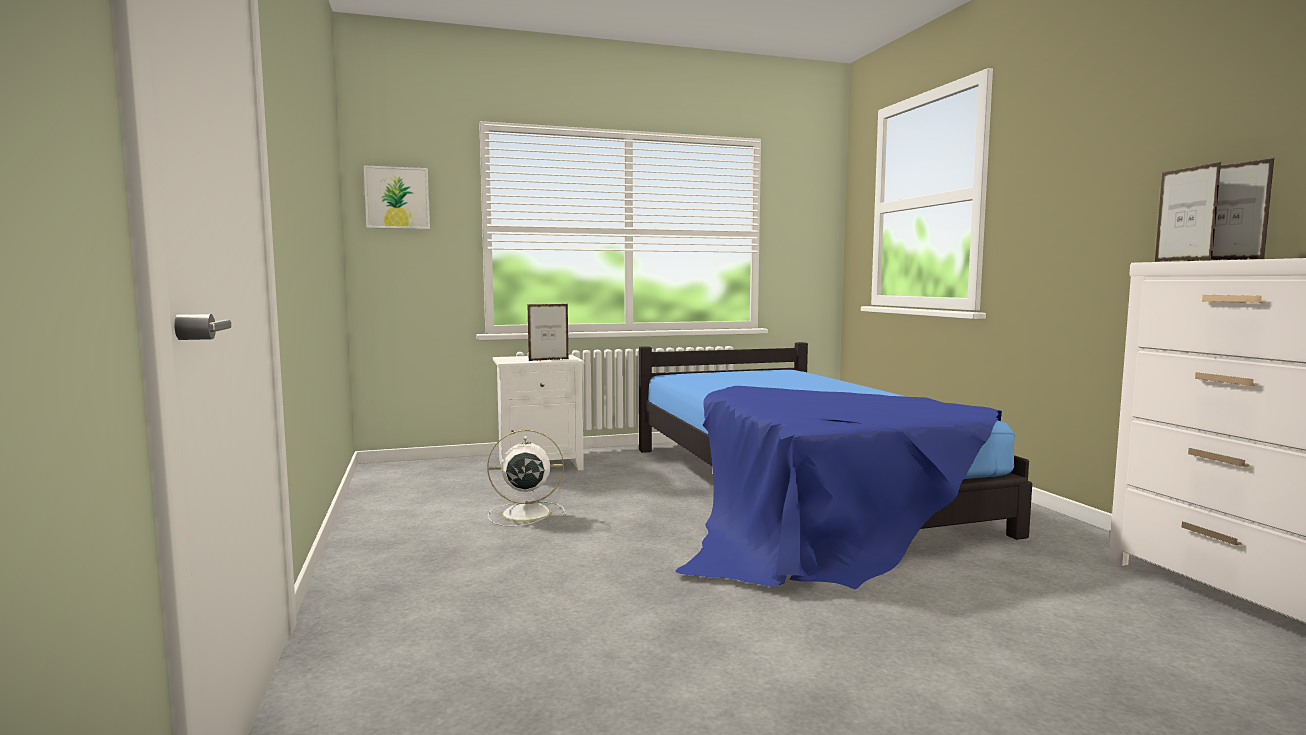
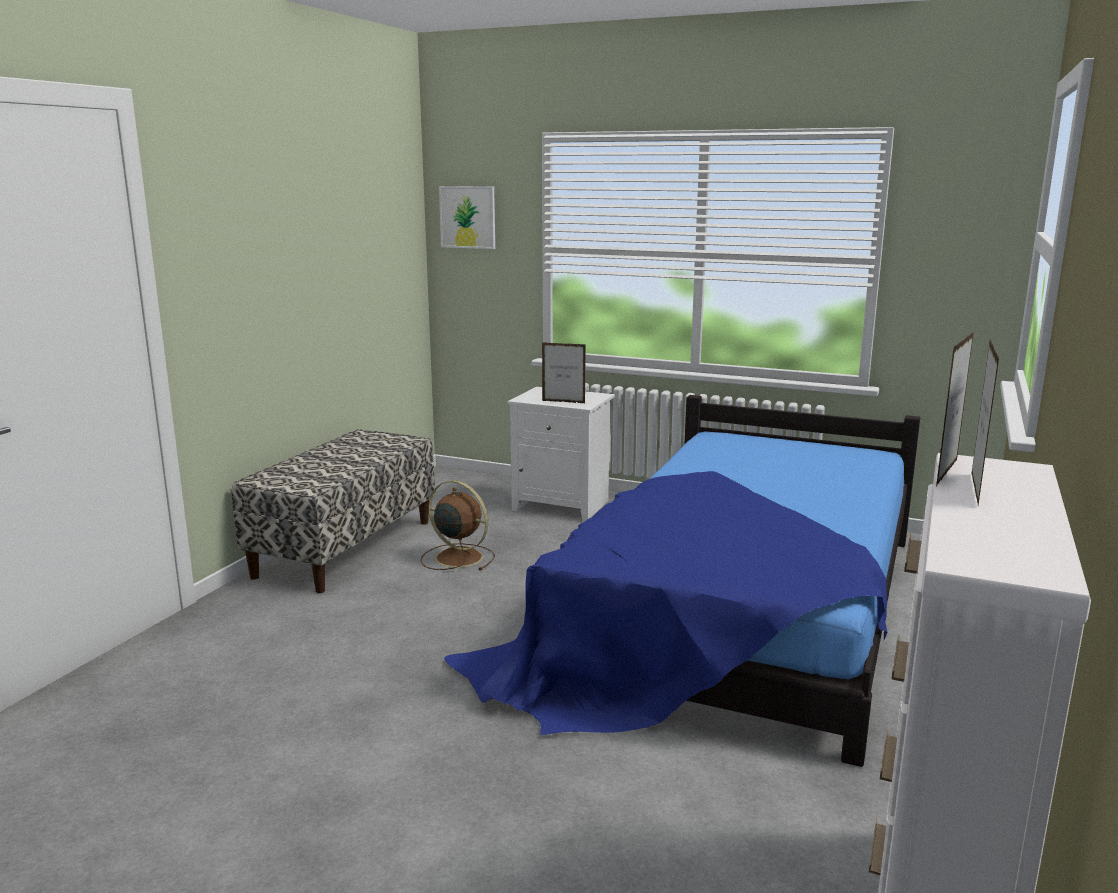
camera: 40 degrees right, 10 degrees up
(391, 534) = (345, 548): none -> bench
(524, 513) = (457, 557): white fan -> brown fan

